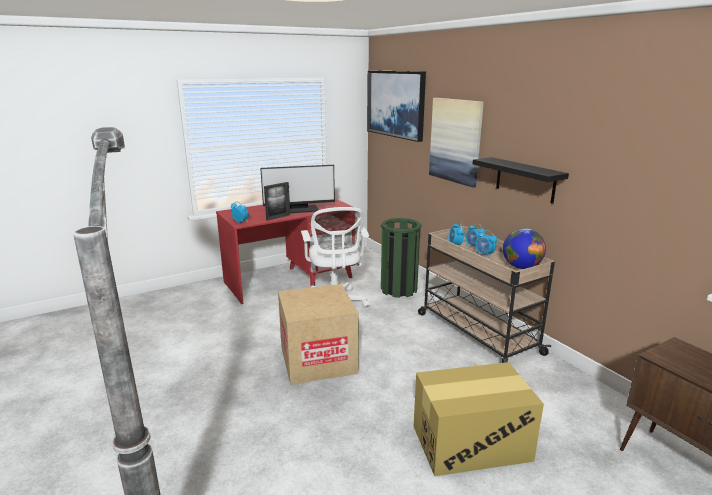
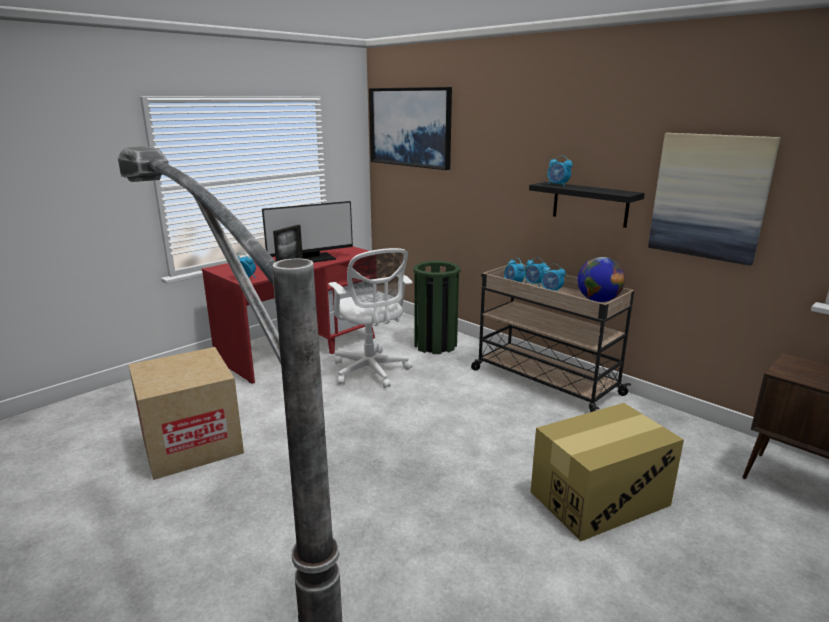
camera: 15 degrees left, 0 degrees up
(318, 360) = (383, 436): cardboard box -> cardboard box (192, 444)
(455, 141) = (496, 166): picture -> picture (709, 197)
(497, 161) = (557, 185): none -> alarm clock

